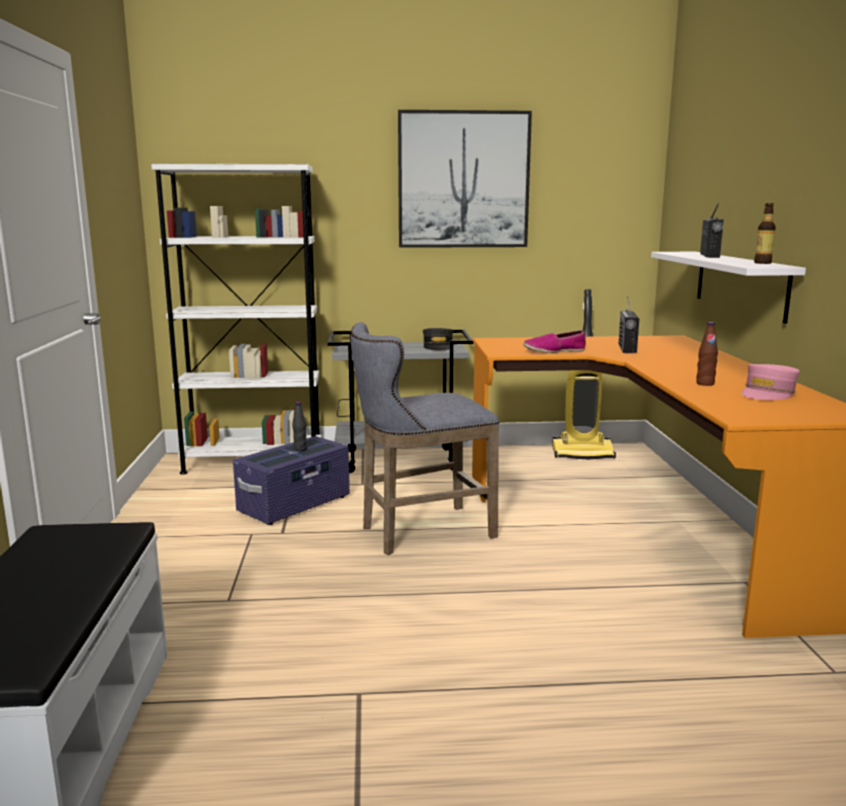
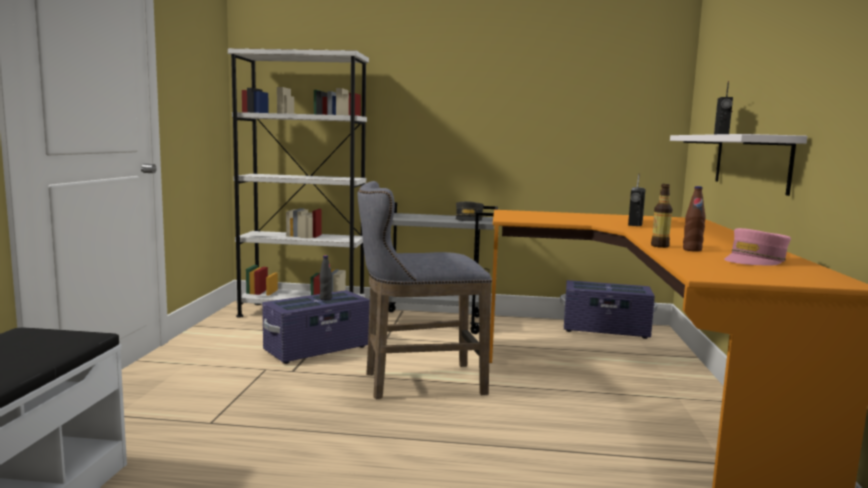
camera: 10 degrees right, 5 degrees down
(463, 180) = (502, 72): picture -> none
(554, 351) = (561, 221): shoe -> none
(583, 453) = (605, 330): vacuum cleaner -> purple storage box
(762, 263) = (765, 134): bottle -> bottle (659, 246)

